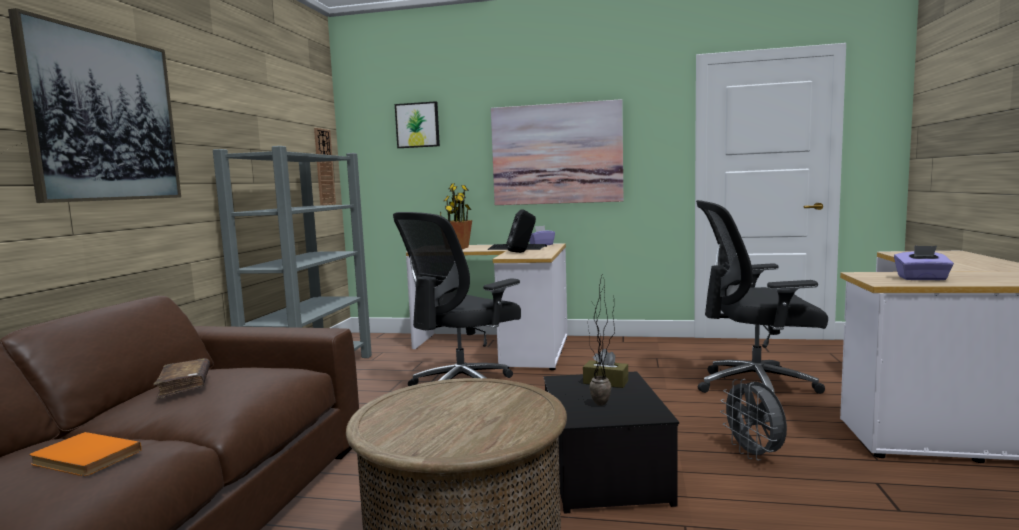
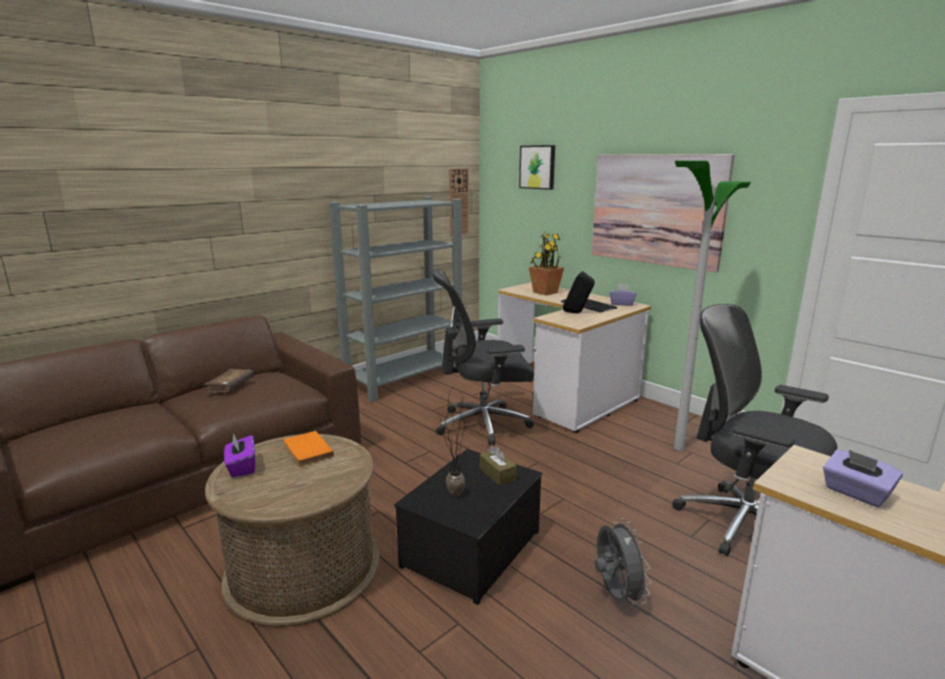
camera: 35 degrees right, 10 degrees up
(83, 459) = (125, 427): orange book -> orange book (306, 451)
(104, 117) = (238, 189): picture -> none
(389, 429) = (241, 467): none -> purple tissue box
(644, 358) = (679, 448): none -> floor lamp
(754, 454) = (615, 595): grey fan -> grey fan turned 150 degrees clockwise

